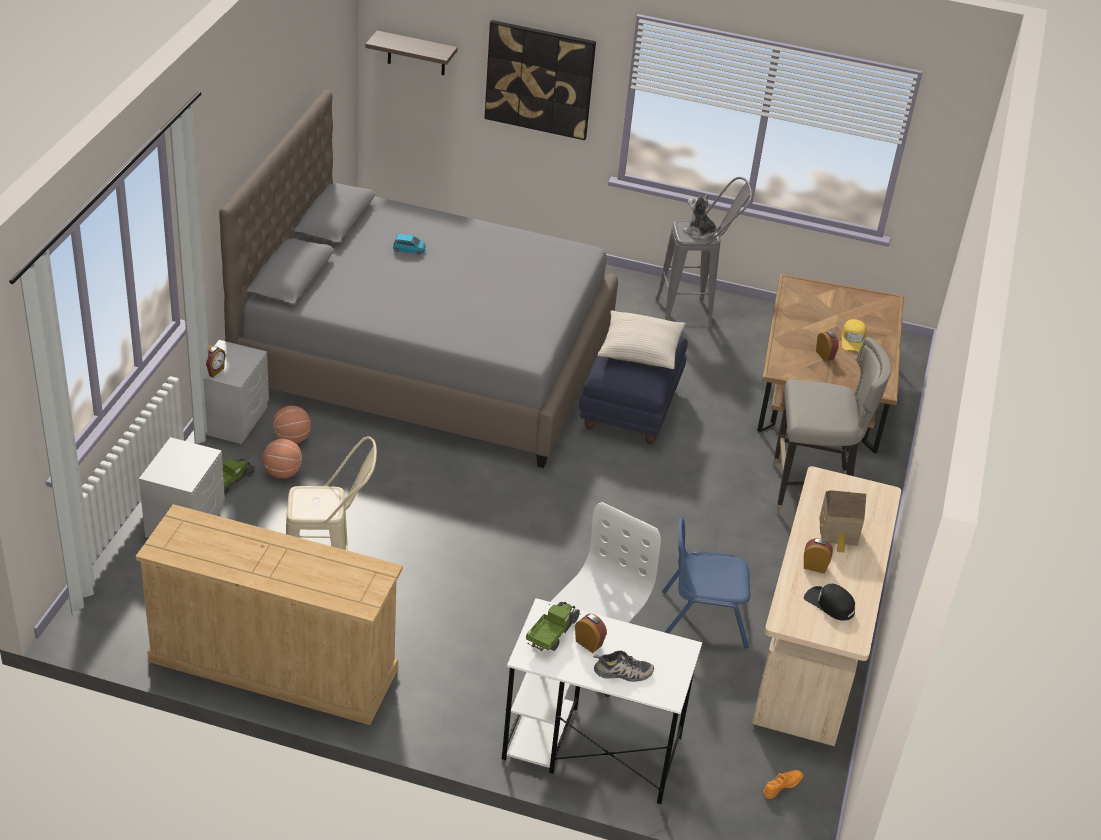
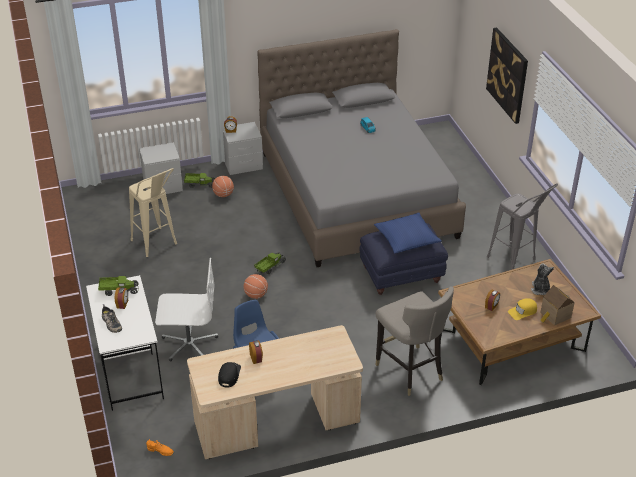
camera: 60 degrees right, 0 degrees up
(272, 665) = (98, 251): beige dresser -> none
(292, 439) = (249, 186): basketball -> basketball (256, 295)
(416, 53) = (473, 35): shelf -> none
(500, 508) = (270, 267): none -> toy truck
(640, 349) = (406, 239): beige pillow -> blue pillow
(699, 232) = (519, 205): plush toy -> plush toy (540, 289)
(838, 533) = (294, 357): toy house -> toy house (554, 316)

